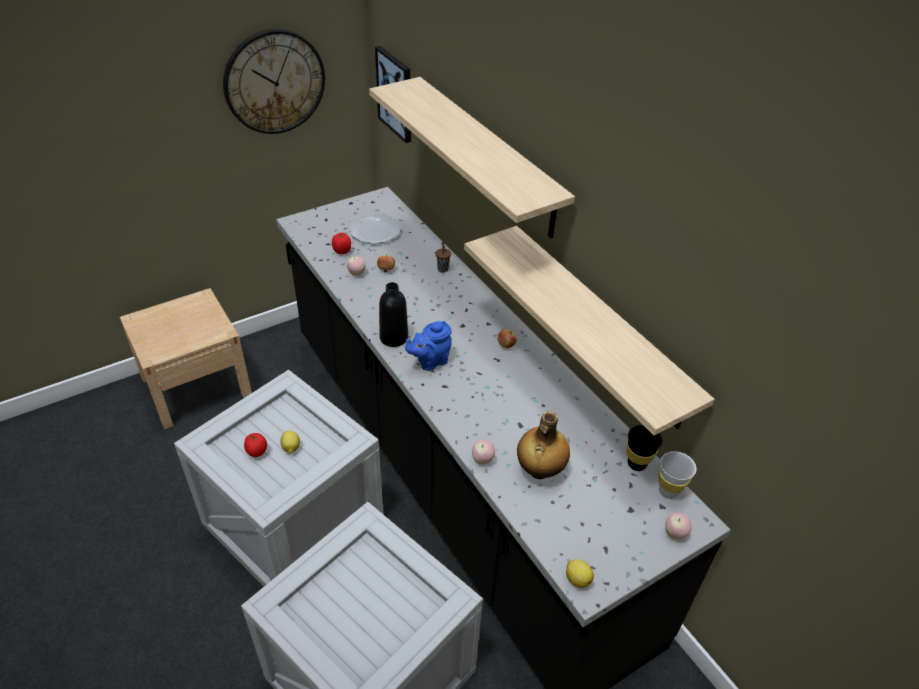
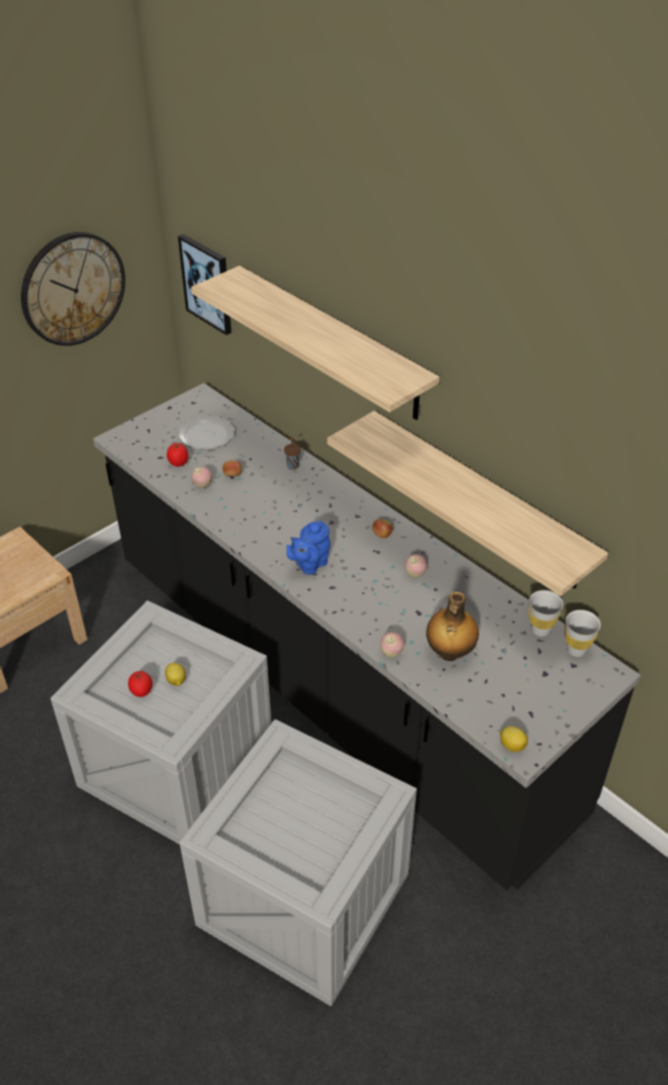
camera: 10 degrees left, 0 degrees up
(394, 338) = (264, 546): black bottle -> none
(636, 464) = (540, 630): black cup -> white cup
(675, 533) = (591, 687): apple -> apple (415, 574)

